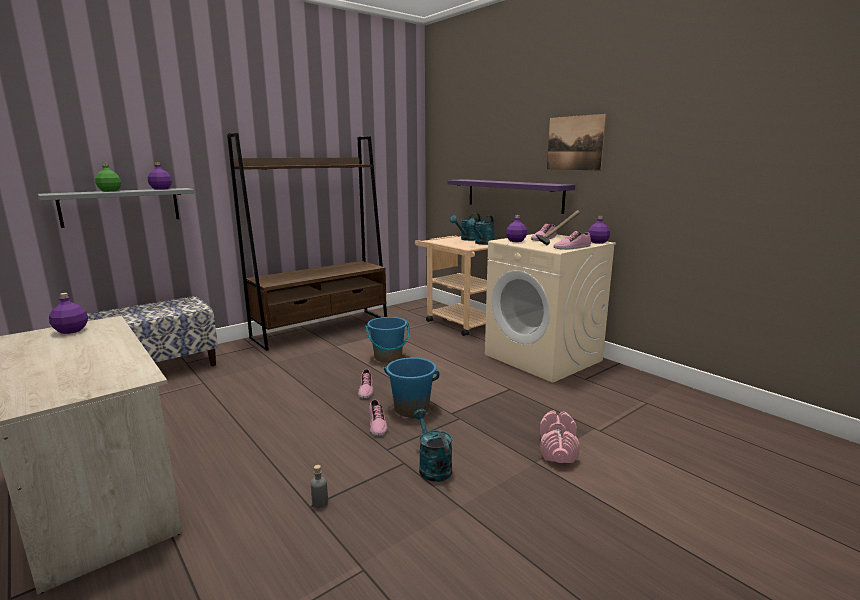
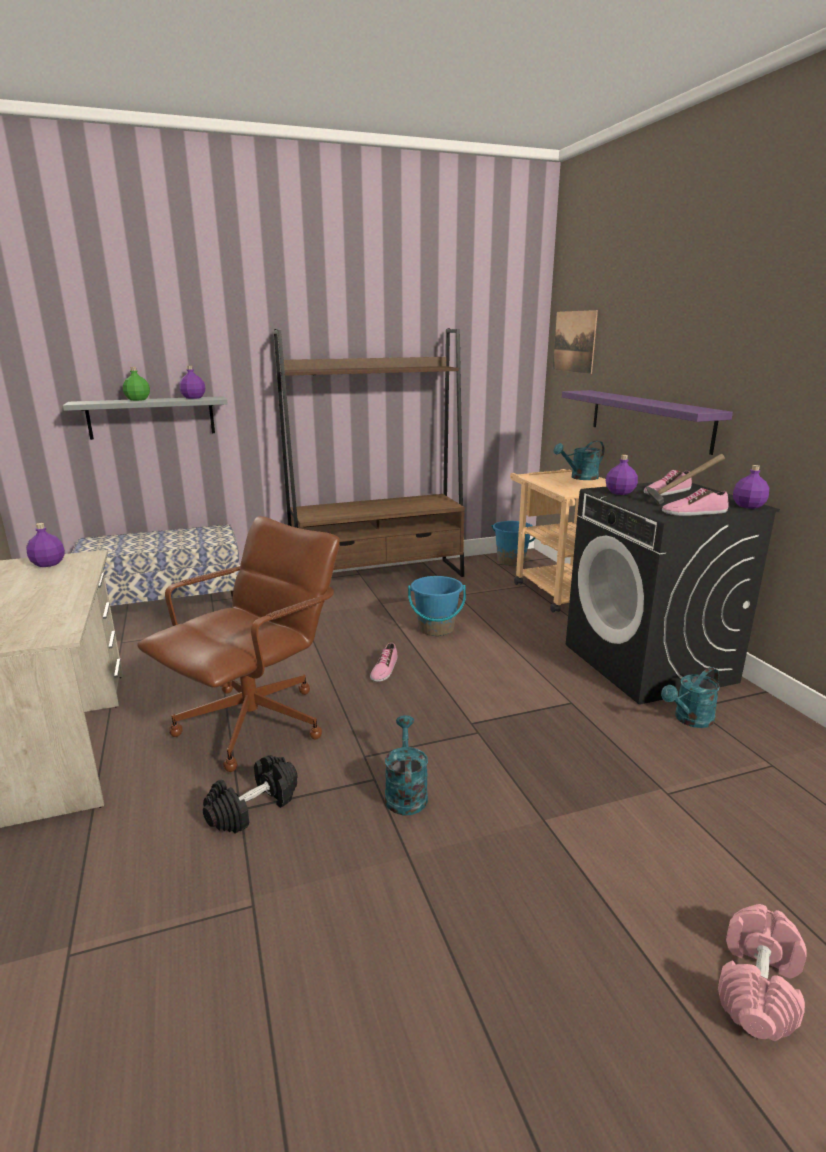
camera: 20 degrees right, 5 degrees up
(284, 444) = (255, 723): none -> brown office chair
(320, 503) = (253, 807): grey bottle -> black dumbbell
(376, 424) = (371, 719): shoe -> none
(411, 409) = (425, 707): blue bucket -> blue bucket (511, 561)
(482, 243) = (595, 486): turquoise watering can -> turquoise watering can (689, 720)
(543, 358) = (649, 663): beige washing machine -> black washing machine
(558, 449) = (587, 807): pink dumbbell -> pink dumbbell (758, 987)
(575, 143) = (739, 346): picture -> picture (574, 341)

